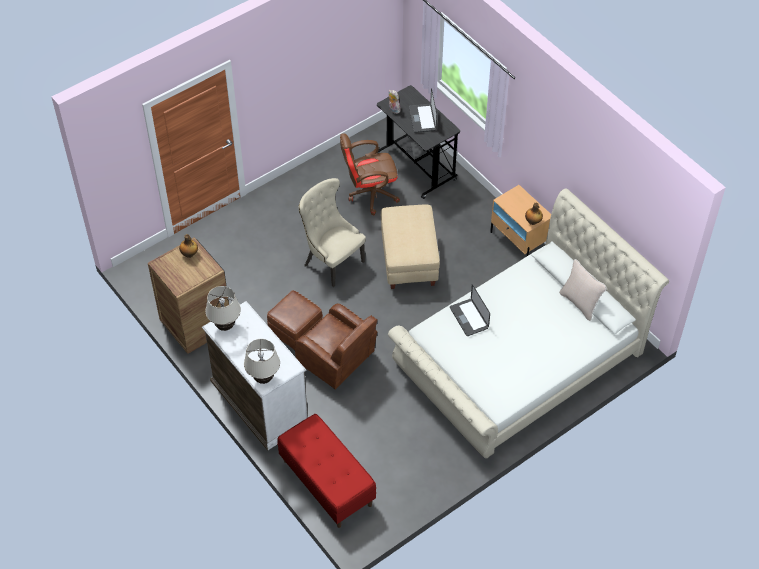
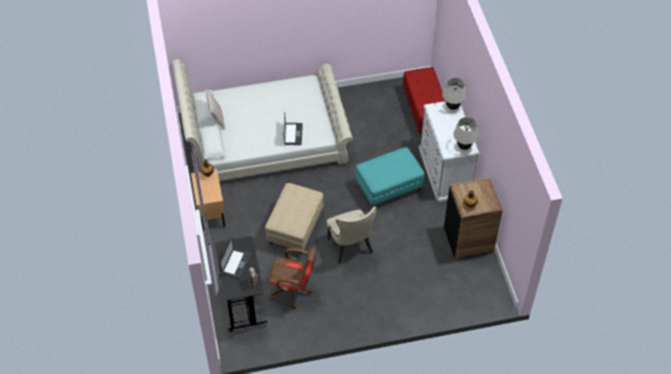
camera: 155 degrees left, 0 degrees up
(324, 351) = (388, 187): brown armchair -> turquoise ottoman

